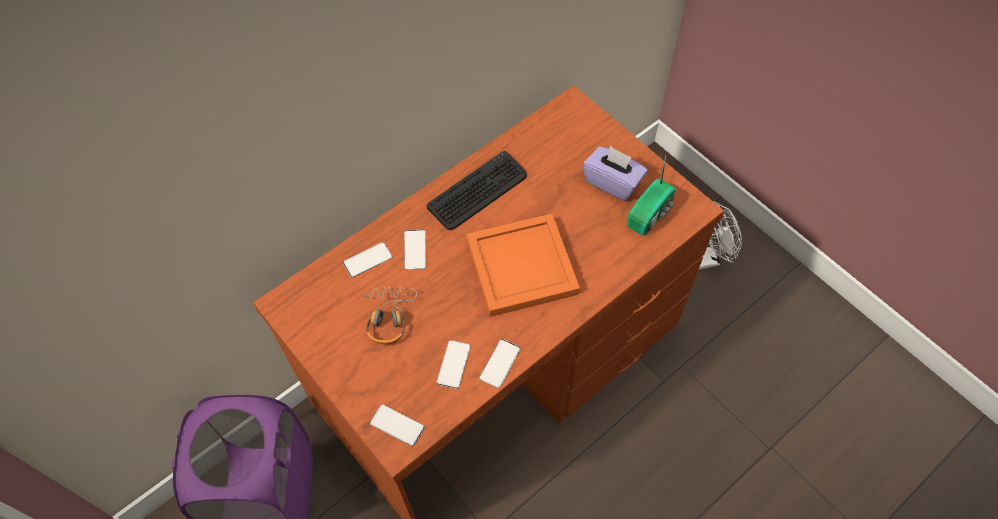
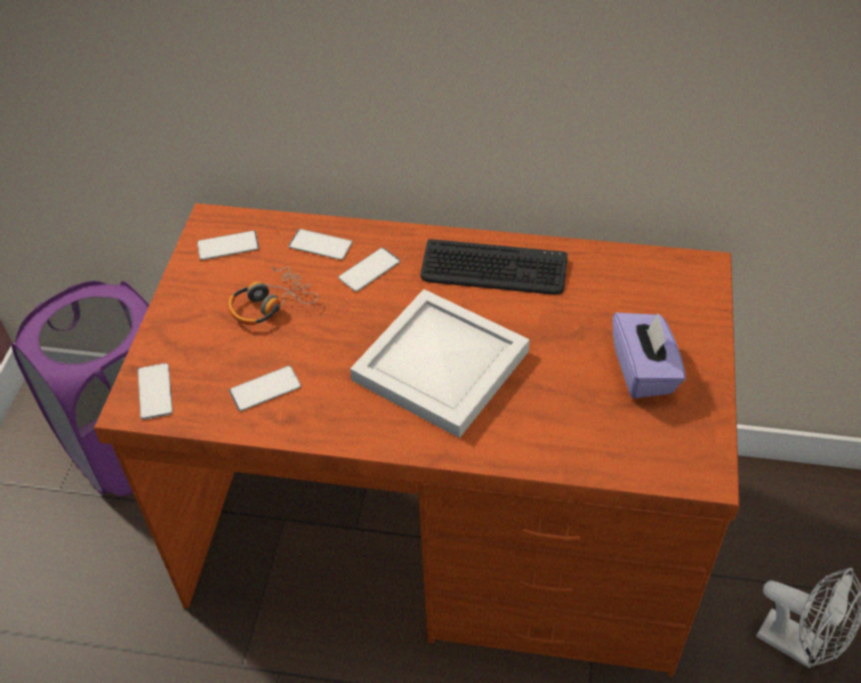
camera: 50 degrees right, 10 degrees down
(500, 363) = (302, 426): phone -> phone (228, 246)
(523, 268) = (441, 368): orange tray -> white tray
(651, 213) = (645, 434): radio -> none

